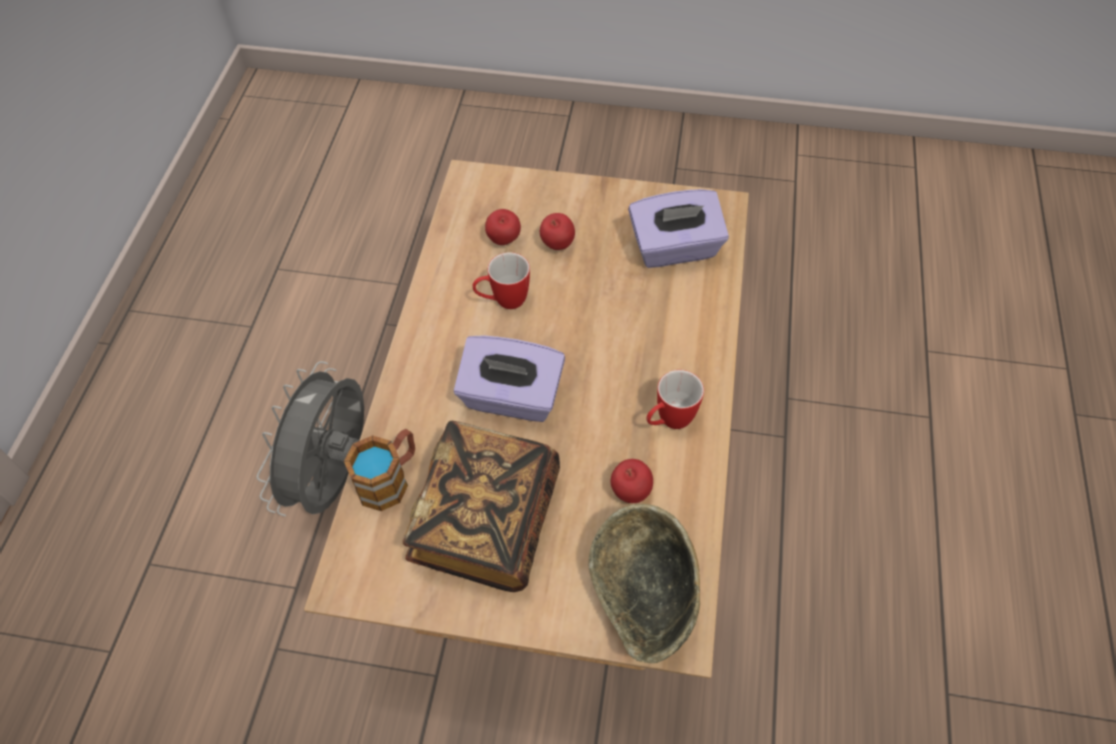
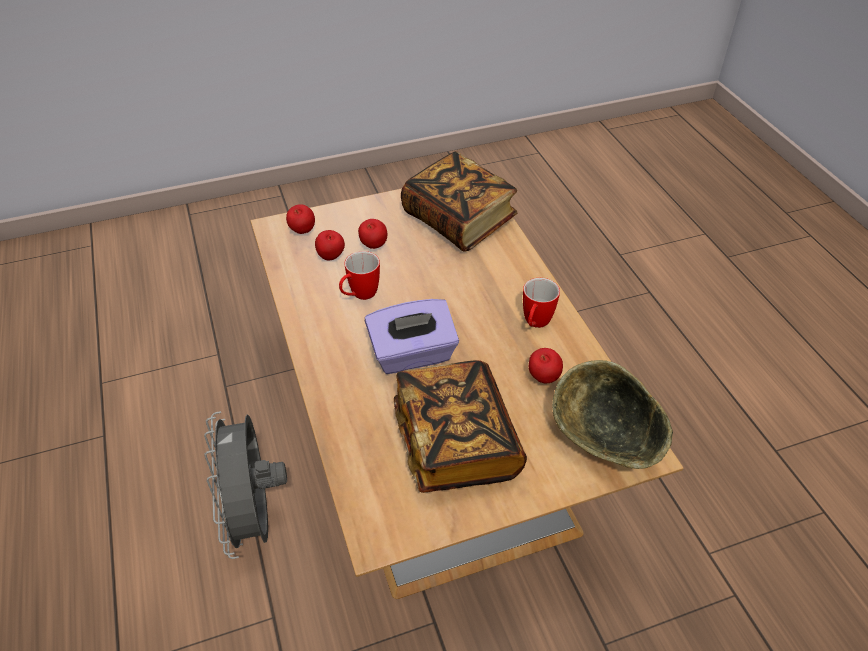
camera: 30 degrees left, 10 degrees down
(390, 479) = (359, 448): mug -> none
(494, 196) = (302, 232): none -> apple
(675, 249) = (458, 220): purple tissue box -> book

